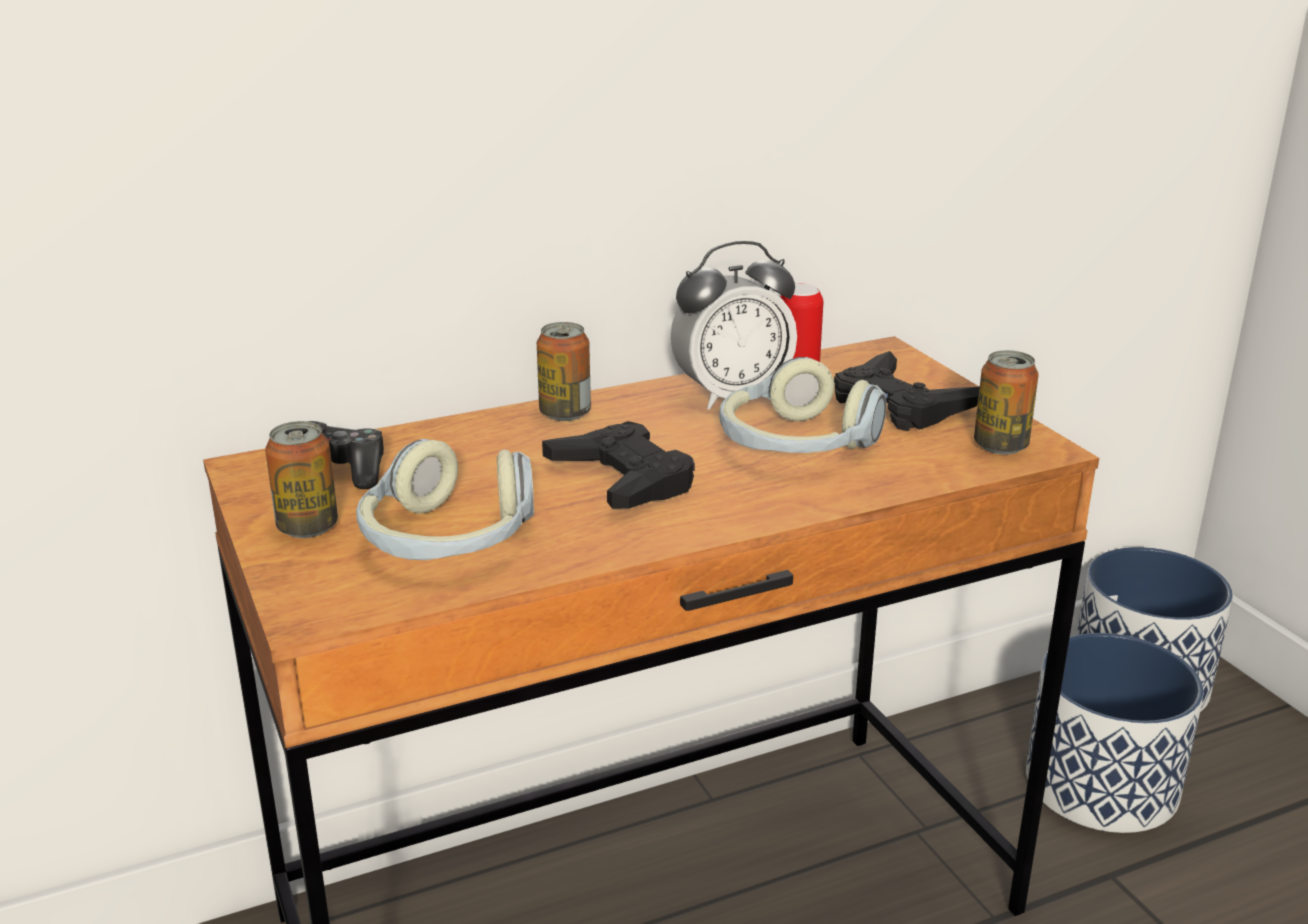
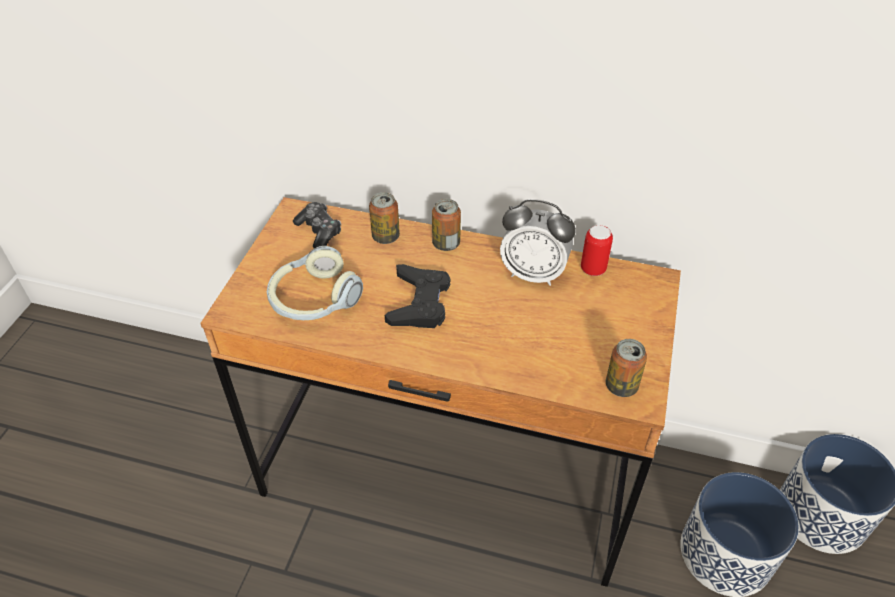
camera: 40 degrees right, 20 degrees up
(307, 527) = (276, 261): can -> can (385, 237)
(795, 445) = (521, 325): headphones -> none
(899, 404) = (609, 325): black game controller -> none

